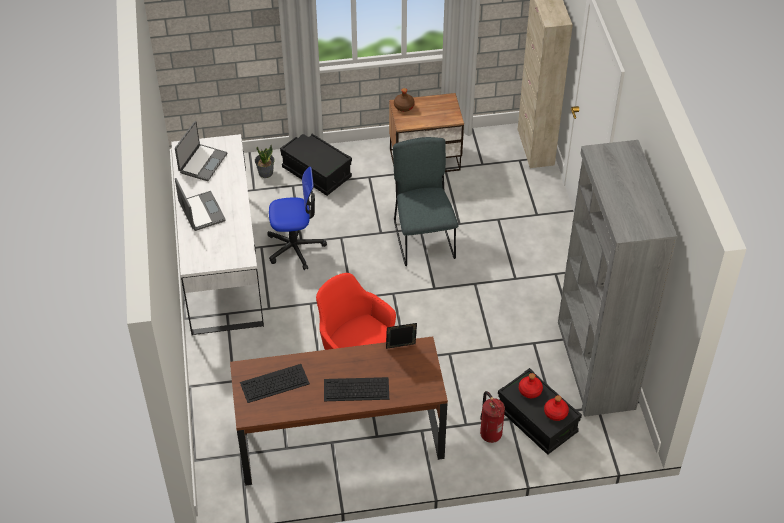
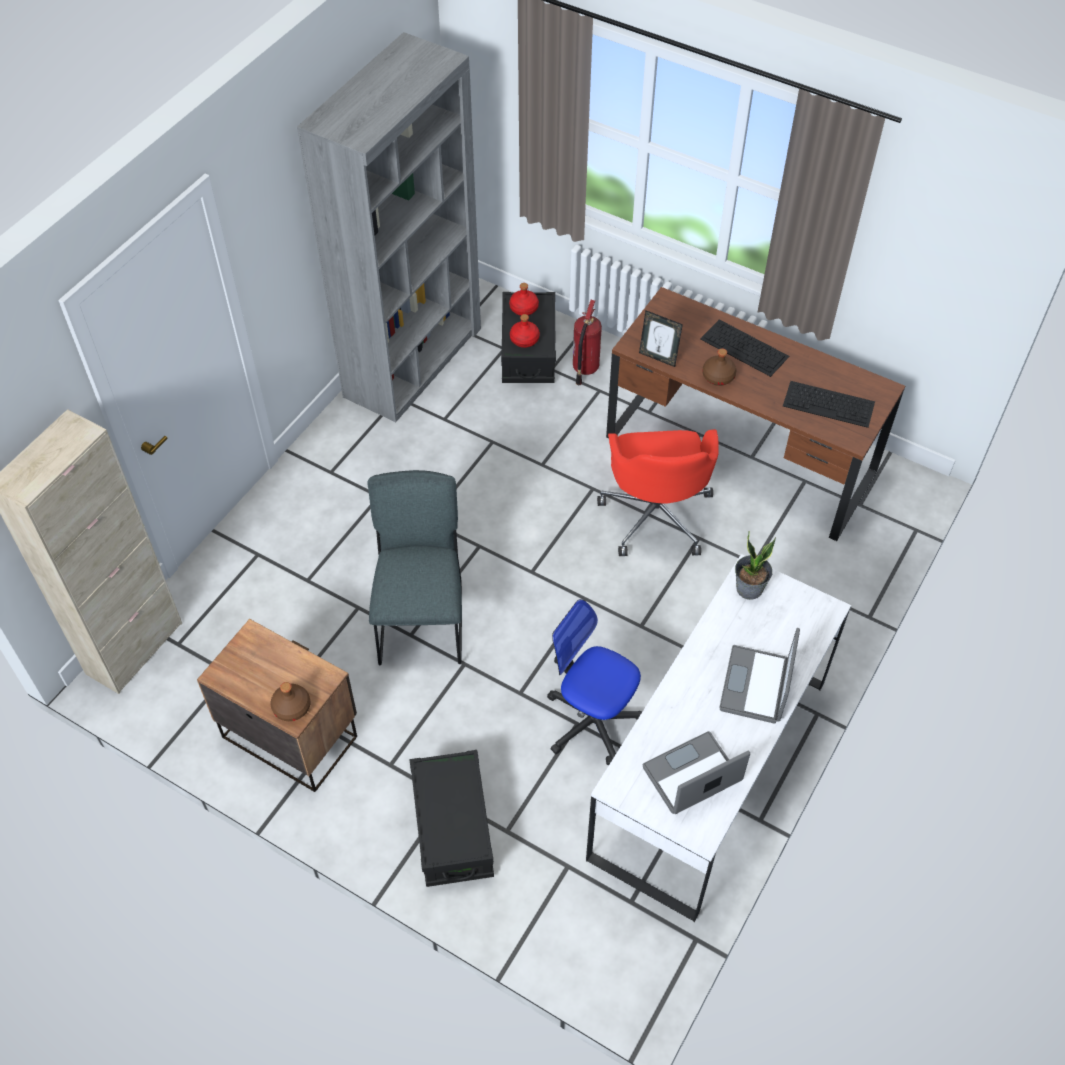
camera: 140 degrees left, 5 degrees up
(265, 173) = (525, 887): potted plant -> potted plant (749, 589)
(354, 359) = (718, 376): none -> brown bottle
(423, 238) = (422, 618): grey chair -> grey chair turned 150 degrees clockwise

